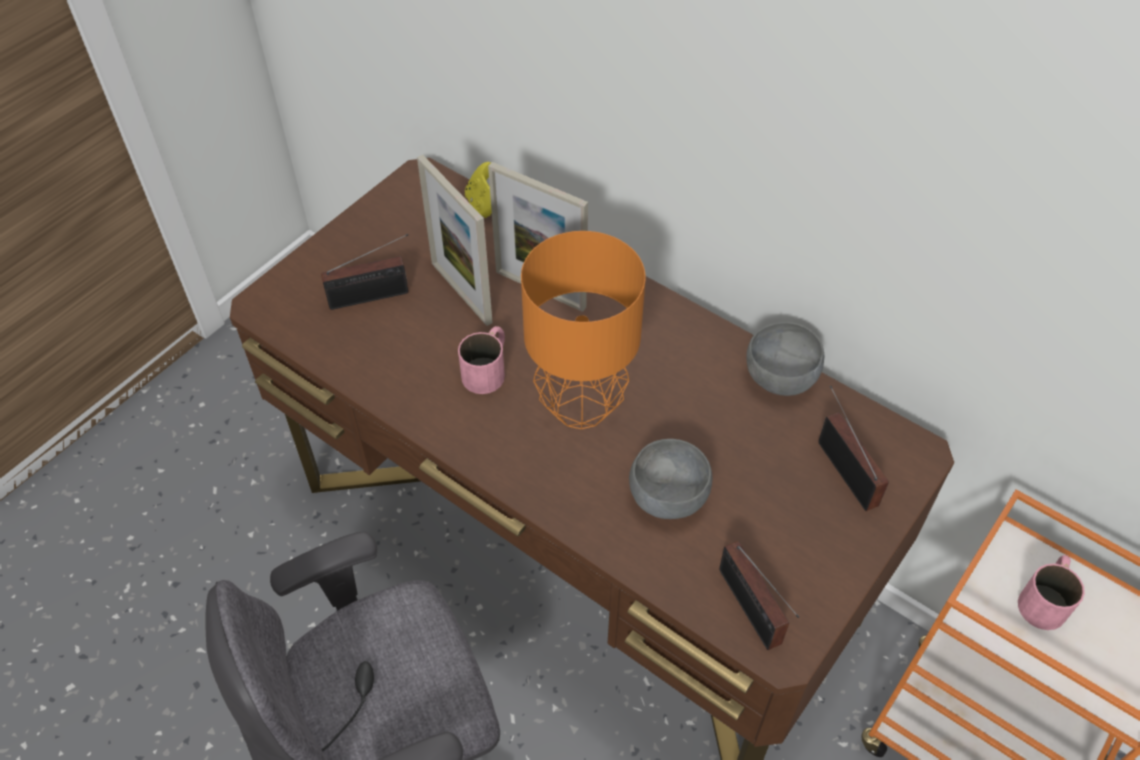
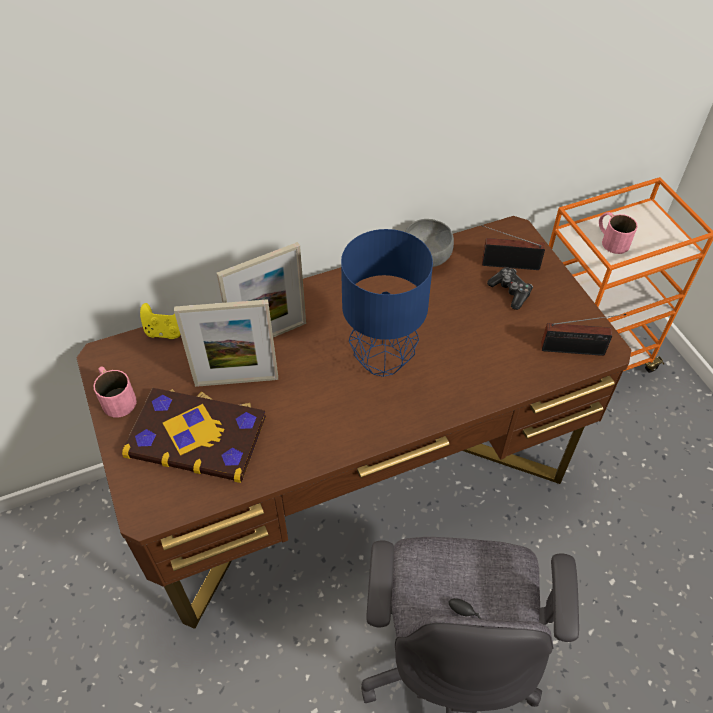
camera: 60 degrees left, 0 degrees up
(373, 296) = (197, 435): radio -> book
(488, 368) = (316, 395): pink mug -> pink mug (115, 397)
(581, 408) = (384, 360): orange table lamp -> blue table lamp
(667, 497) = (478, 350): grey bowl -> none
(796, 493) = (510, 292): none -> game controller

